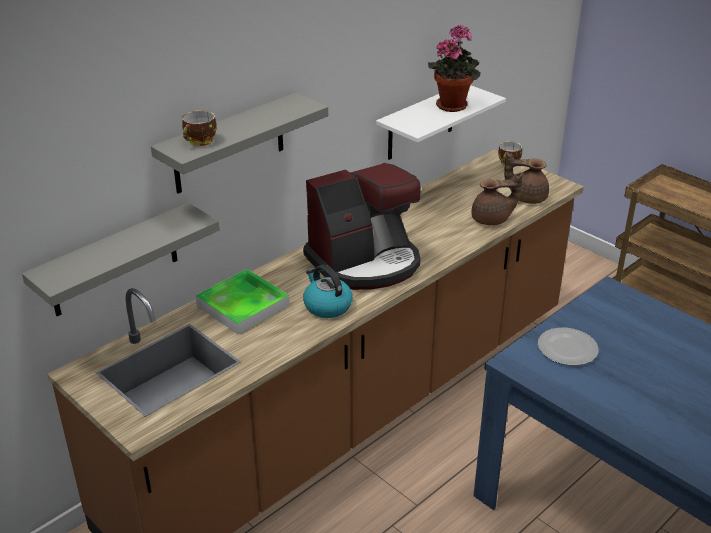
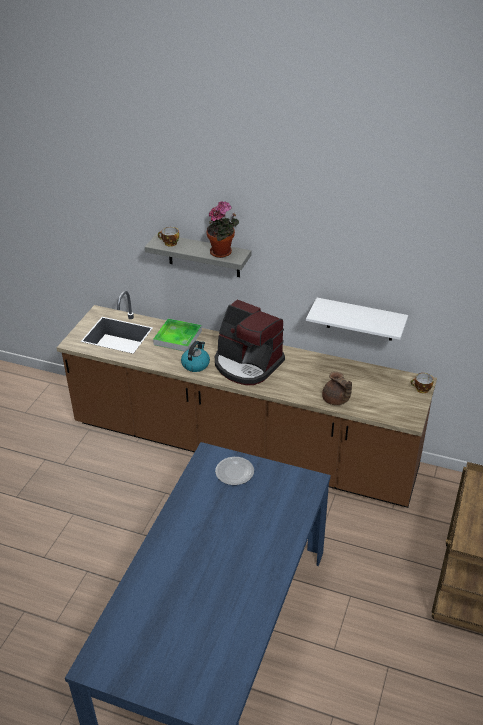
camera: 65 degrees right, 5 degrees up
(114, 261) = (133, 276): grey shelf -> none
(453, 105) = (366, 319): potted plant -> potted plant (223, 253)
(527, 197) = (379, 408): brown teapot -> none

